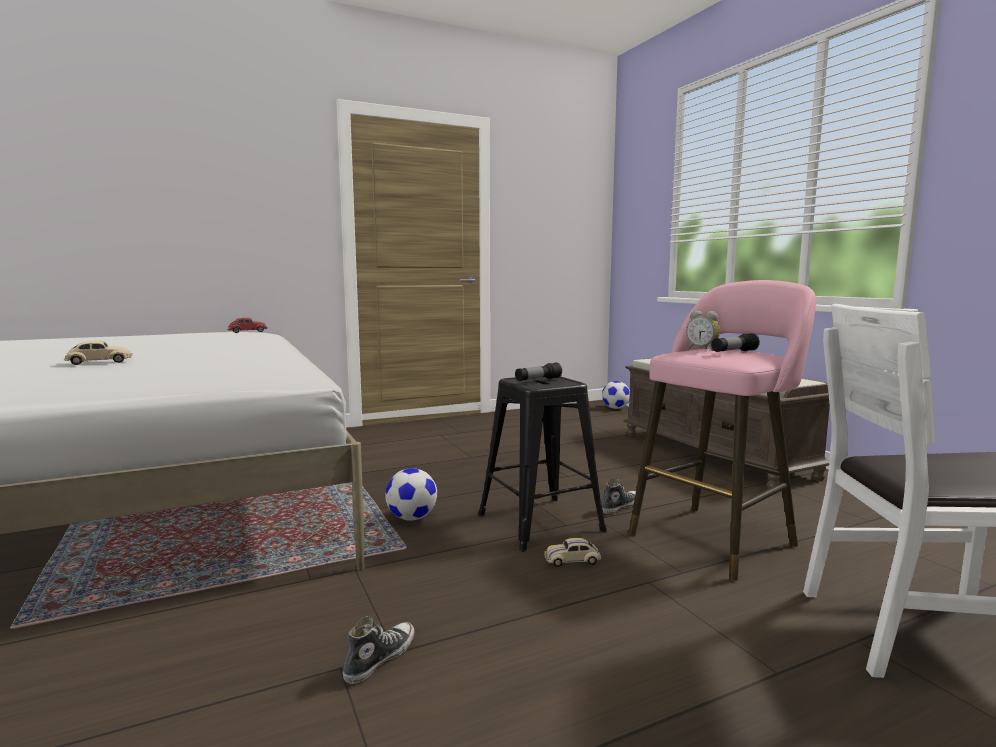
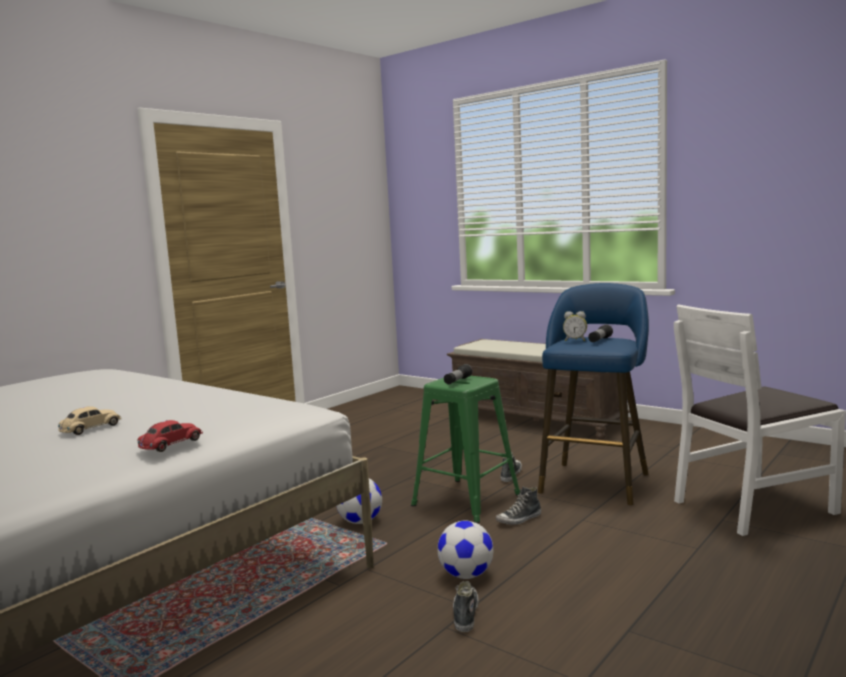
camera: 25 degrees left, 0 degrees up
(247, 332) = (100, 371): red toy car -> red toy car (171, 444)
(542, 522) = (468, 499): black stool -> green stool
(572, 560) = (519, 519): beige toy car -> shoe
(615, 408) = (418, 393): football -> football (466, 575)
(716, 537) = (596, 480): pink stool -> blue stool

